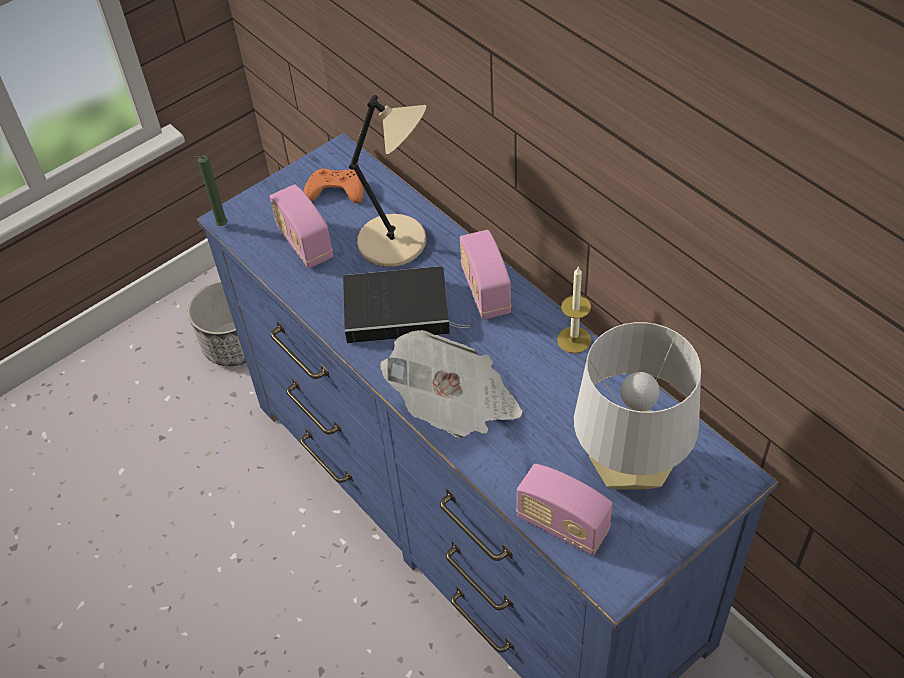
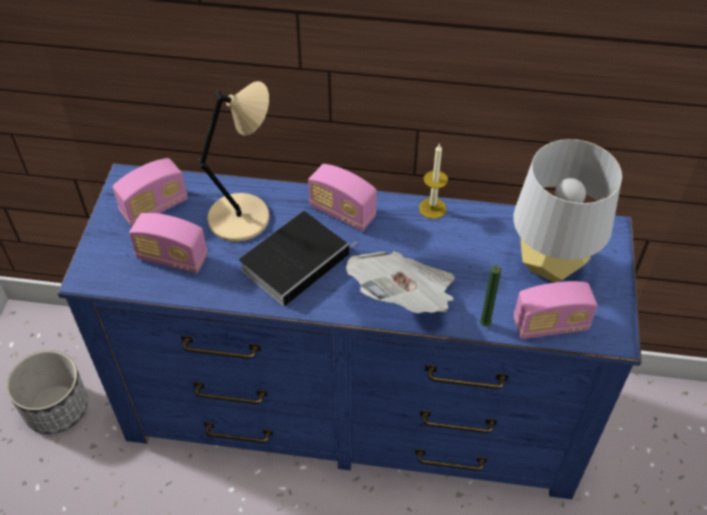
camera: 45 degrees left, 0 degrees up
(220, 226) = (87, 286): green candle -> green candle (485, 326)
(335, 191) = (154, 207): orange game controller -> radio

